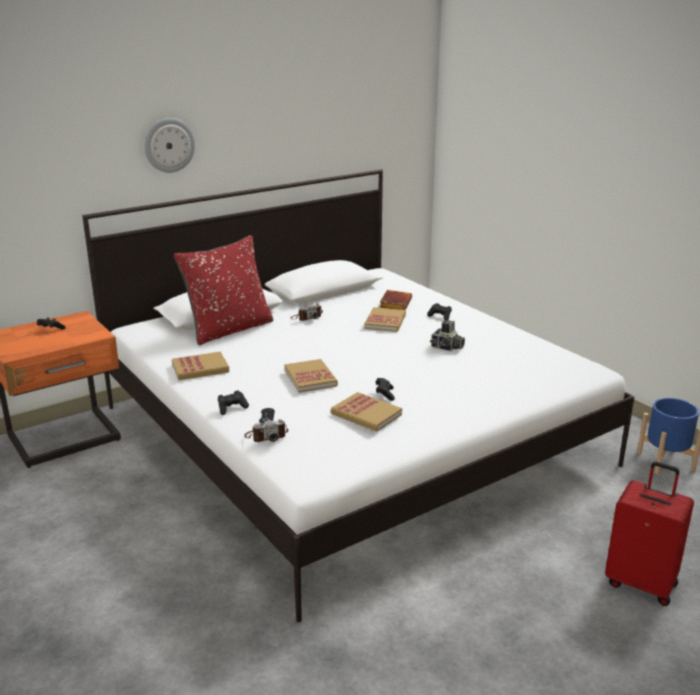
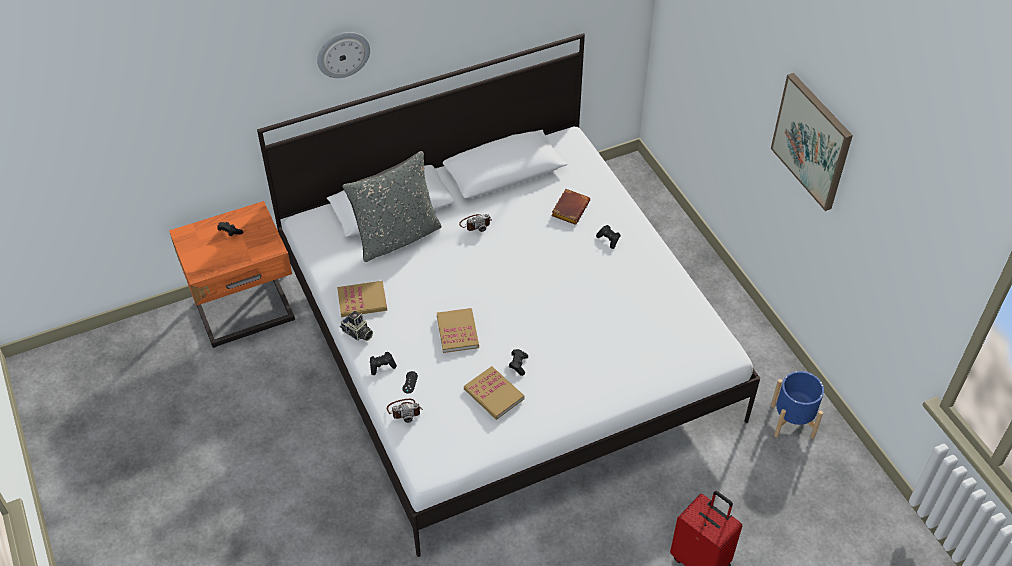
camera: 10 degrees right, 25 degrees up
(229, 330) = (397, 237): red pillow -> grey pillow
(385, 321) = (551, 242): book -> none
(447, 348) = (598, 297): camera -> camera (357, 333)
(630, 160) = (812, 141): none -> picture

